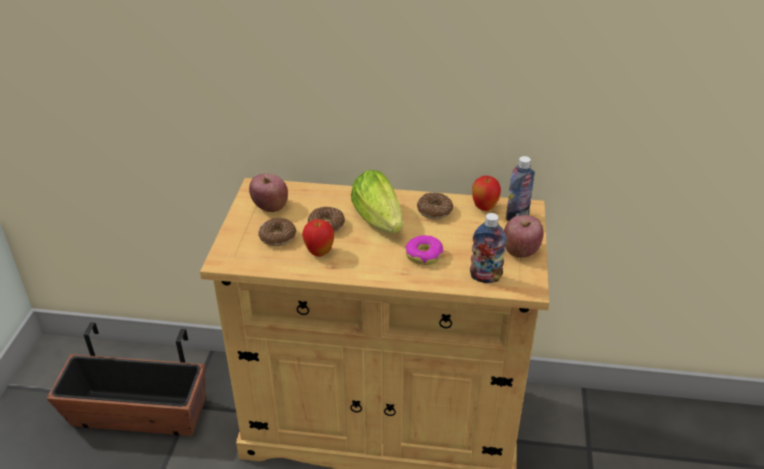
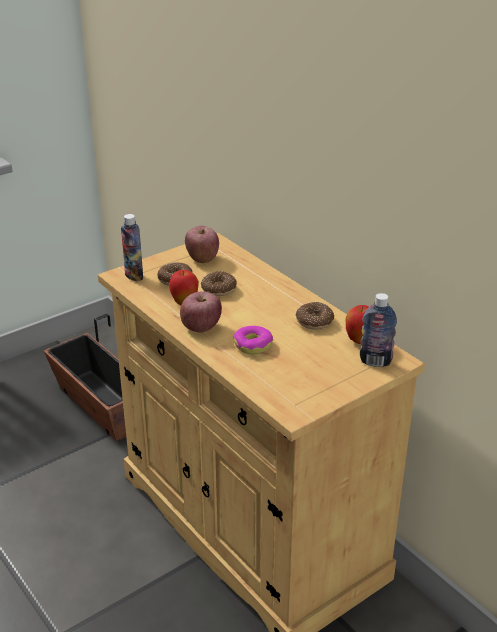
camera: 45 degrees right, 5 degrees down
(379, 221) = (260, 306): lettuce -> none
(485, 277) = (272, 386): bottle -> bottle (134, 275)
(520, 250) = (334, 385): apple -> apple (201, 327)

